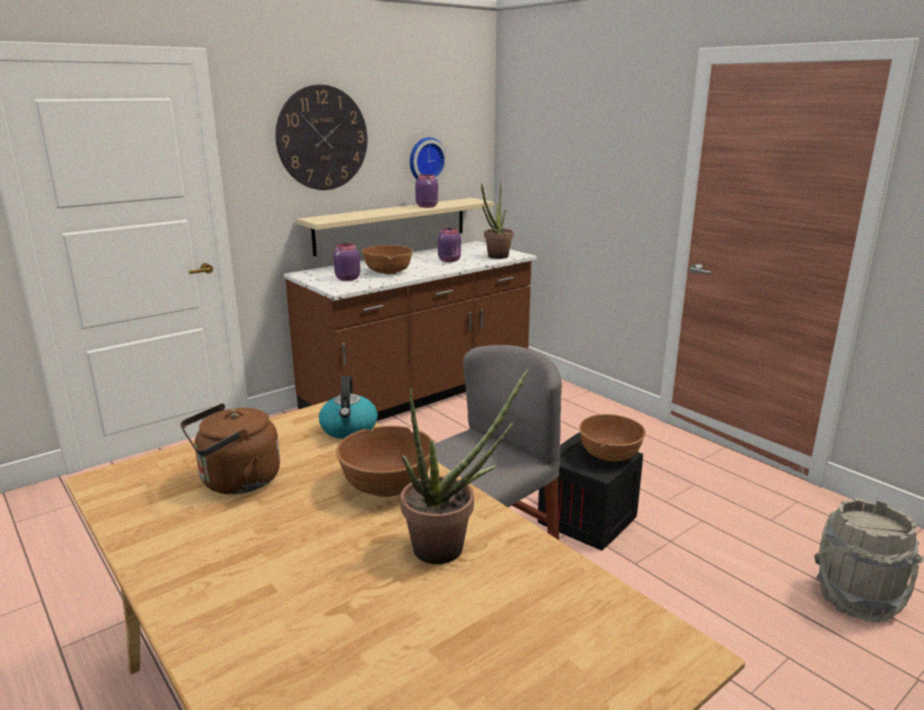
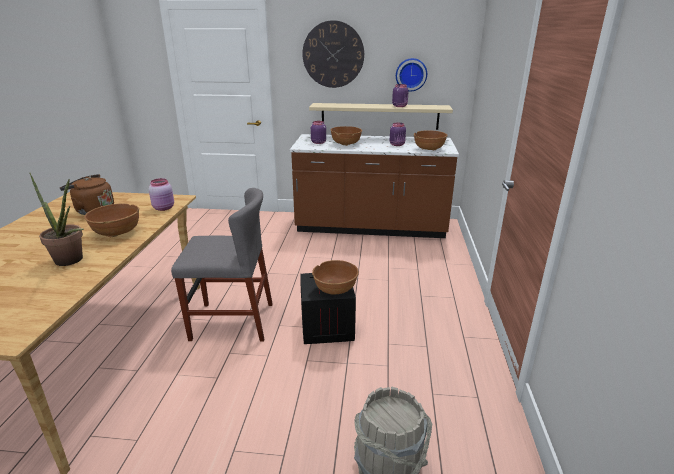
camera: 45 degrees right, 5 degrees up
(349, 429) = (164, 208): kettle -> pink jar
(495, 257) = (429, 149): potted plant -> brown bowl

